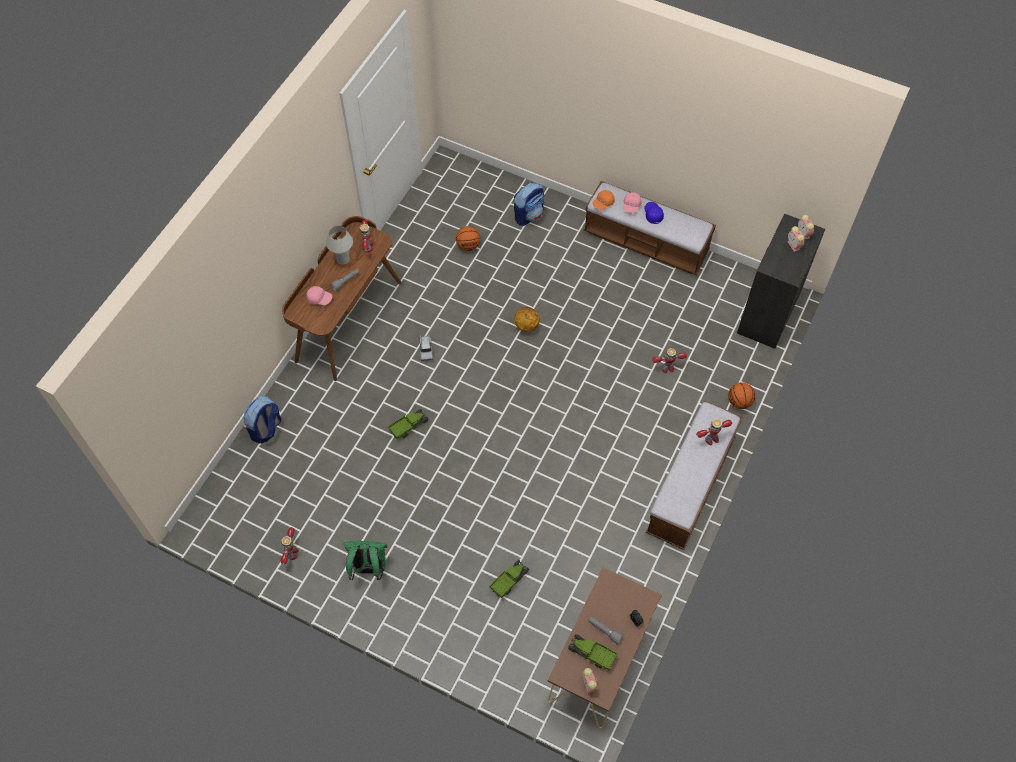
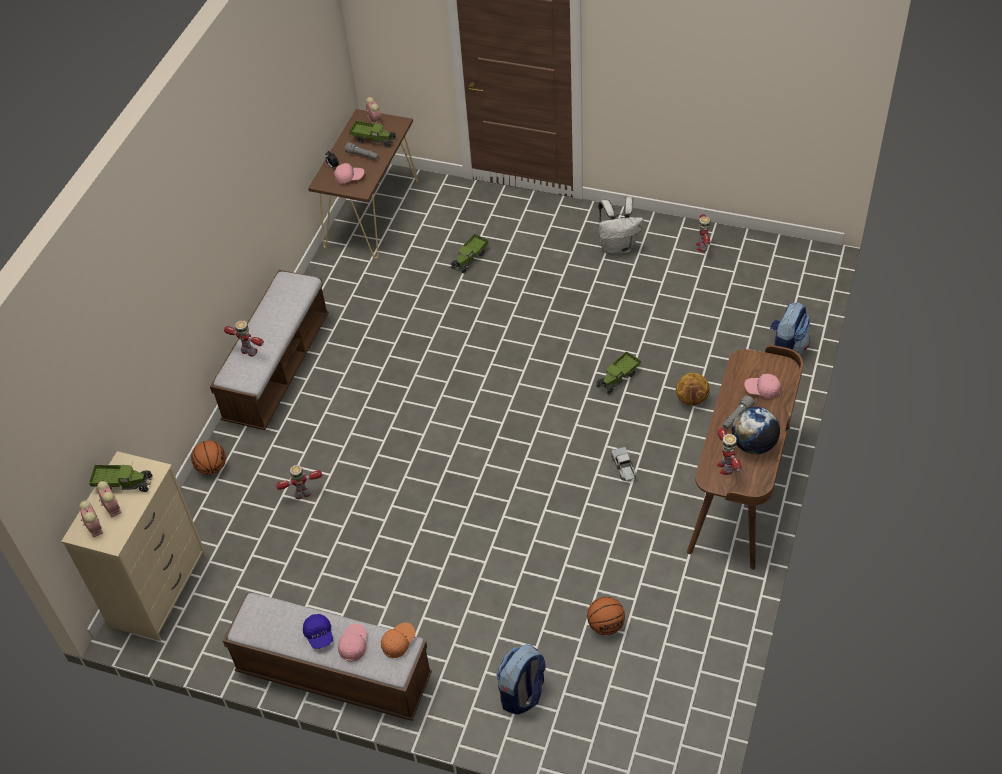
camera: 175 degrees right, 10 degrees down
(343, 259) = (753, 444): white table lamp -> globe
(368, 568) = (618, 247): green backpack -> white backpack
(526, 326) = (497, 519): basketball -> basketball (692, 399)
(619, 601) = (349, 177): none -> pink cap
(711, 439) = (249, 351): toy robot -> toy robot turned 60 degrees clockwise
(768, 313) = (159, 590): black dresser -> beige dresser
(789, 261) = (123, 483): none -> toy truck

